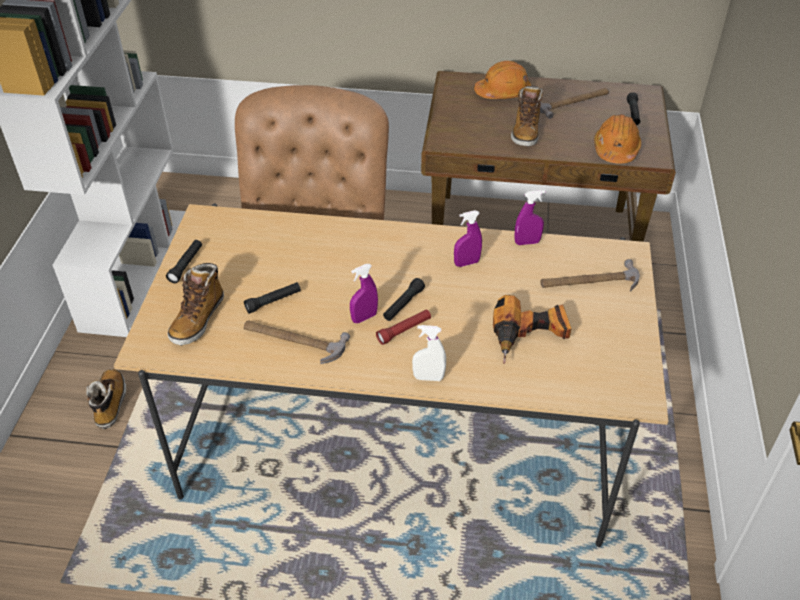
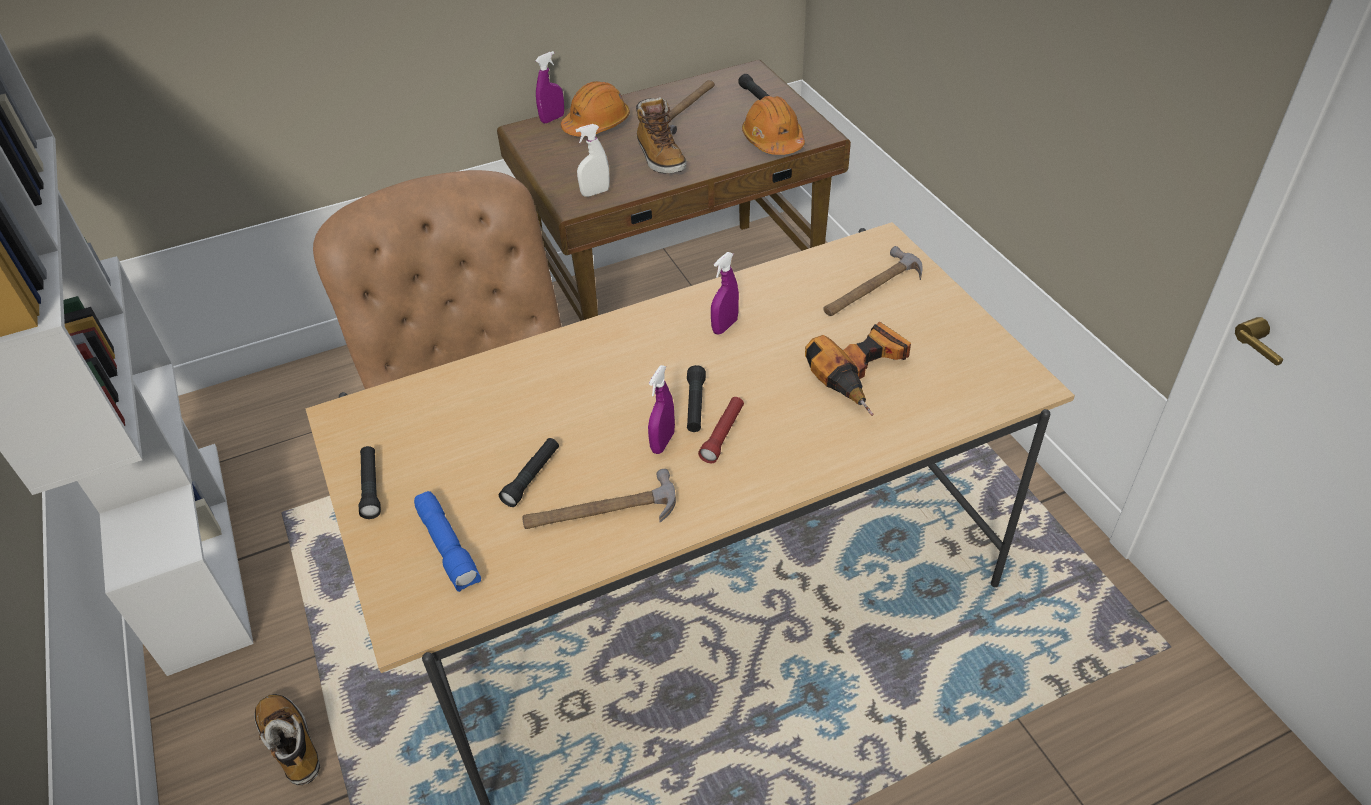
camera: 30 degrees left, 0 degrees up
(198, 319) = (449, 548): boot -> blue flashlight
(428, 377) = (798, 474): white spray bottle -> white spray bottle (595, 192)
(527, 242) = (770, 275): purple spray bottle -> purple spray bottle (552, 119)

